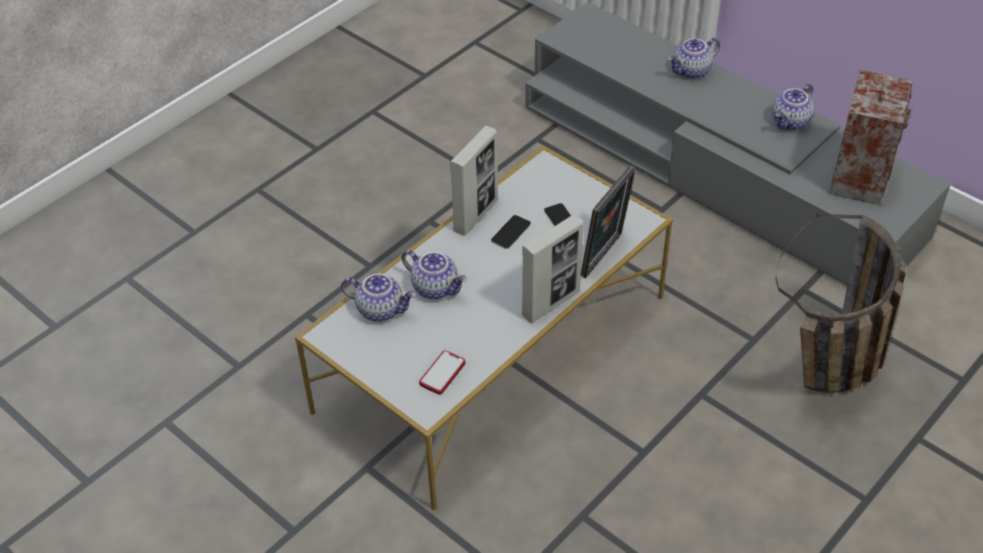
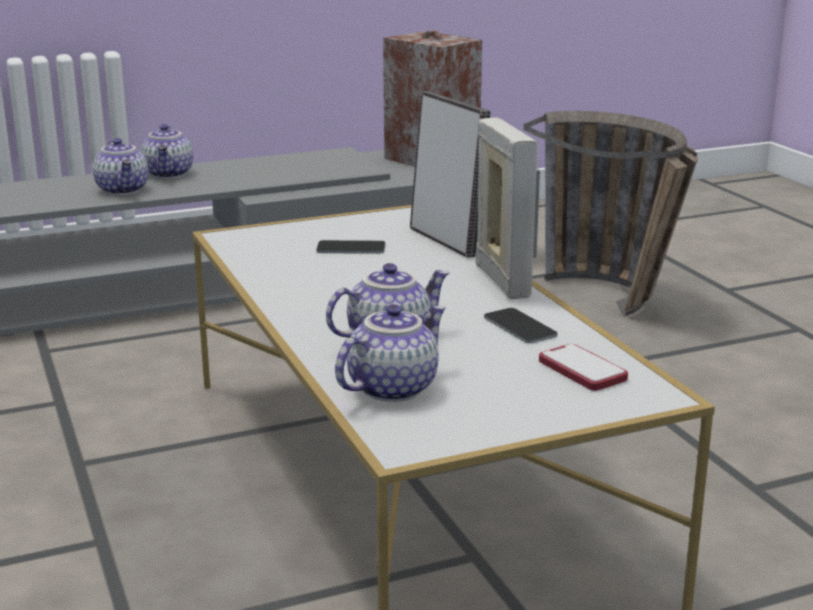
camera: 65 degrees left, 25 degrees down
(476, 215) = (270, 288): picture frame -> none
(511, 232) = (334, 277): phone -> phone (520, 326)
(791, 122) = (319, 159): teapot -> teapot (124, 190)

